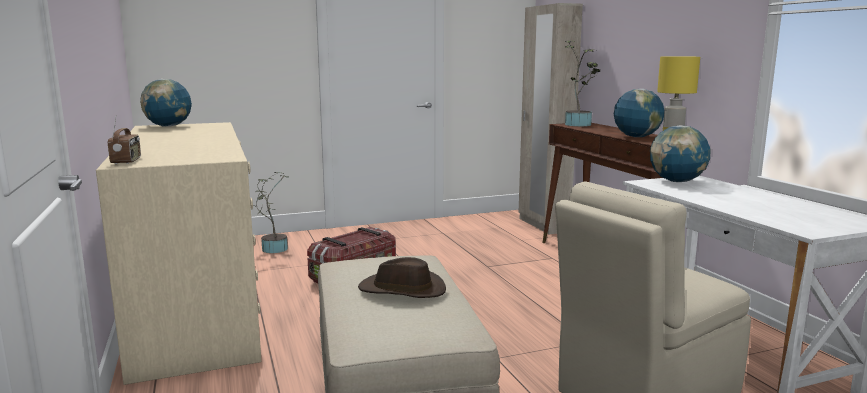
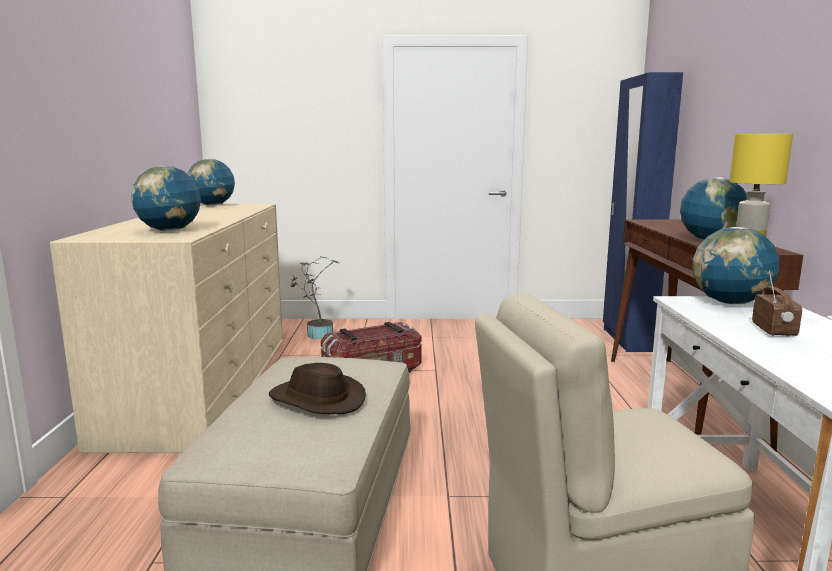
camera: 20 degrees right, 0 degrees up
(127, 161) = (91, 236): radio -> radio (774, 330)
(196, 152) = (169, 230): none -> globe
(543, 225) = (627, 340): beige wardrobe -> blue wardrobe
(579, 124) = (662, 221): potted plant -> none

